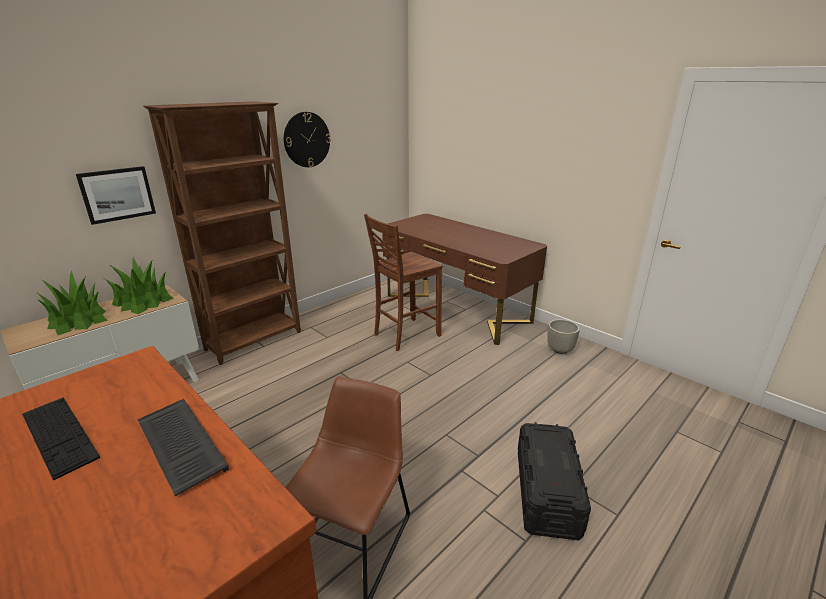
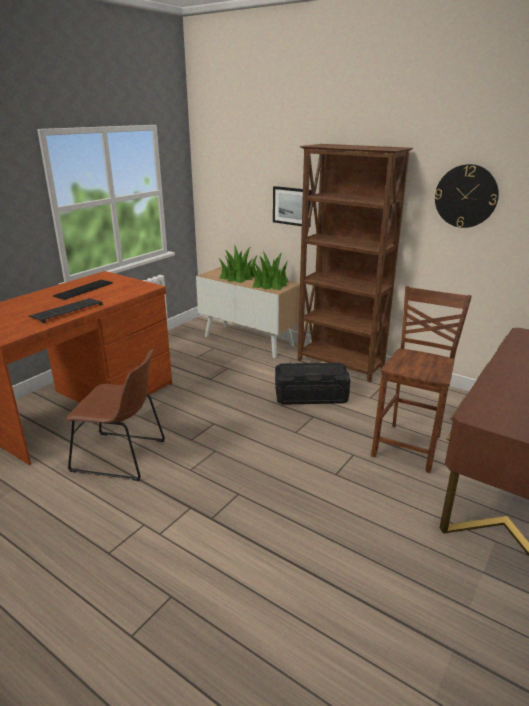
camera: 80 degrees right, 0 degrees up
(405, 335) = (409, 446): brown chair -> brown chair turned 75 degrees clockwise
(546, 493) = (163, 572): black storage box -> black storage box (310, 395)
(560, 350) = (476, 612): grey planter -> none

